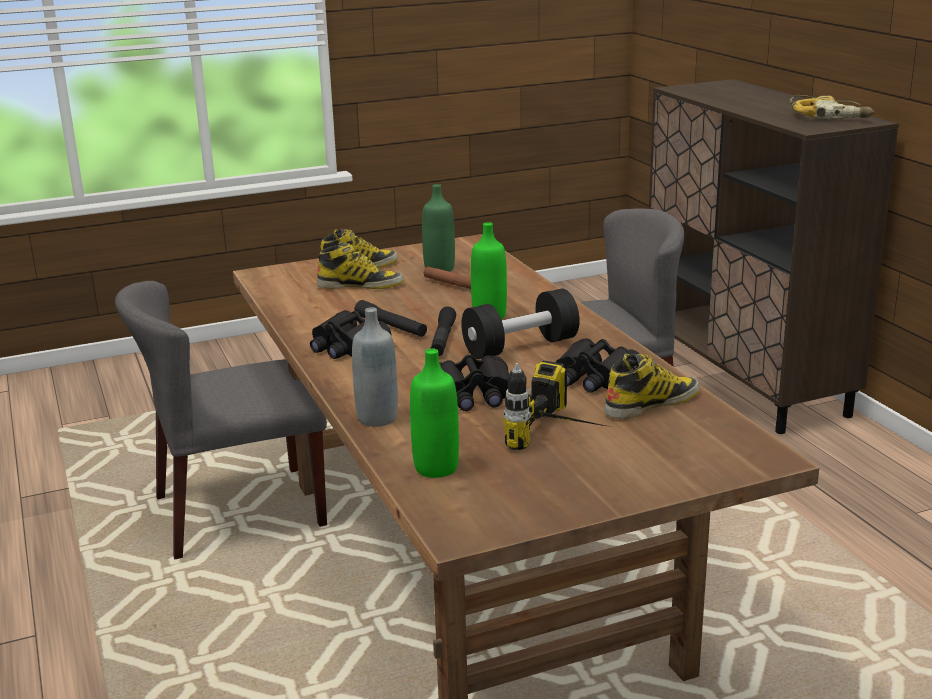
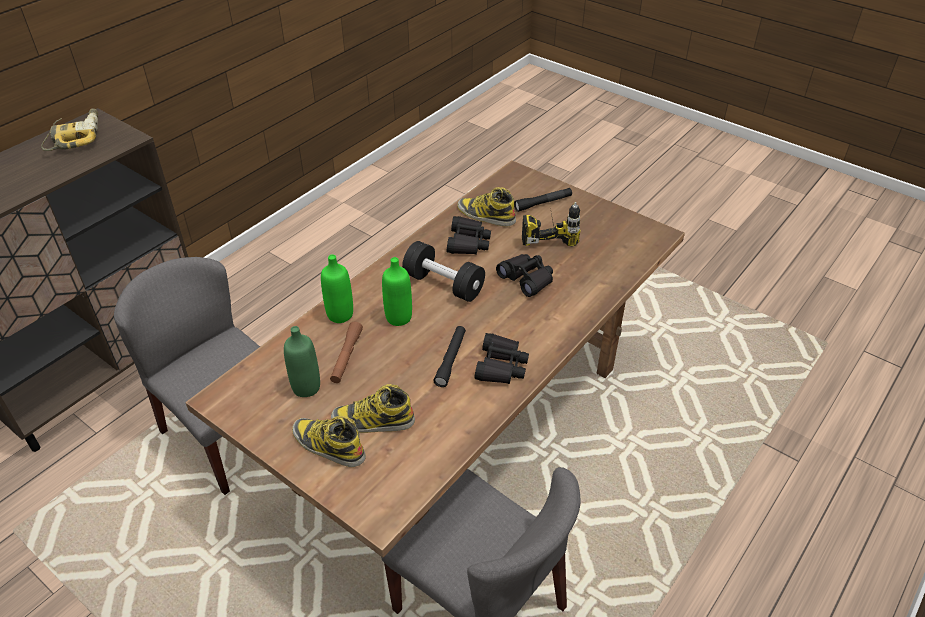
camera: 120 degrees left, 20 degrees up
(360, 285) = (373, 421): boot -> boot turned 60 degrees counterclockwise
(377, 418) = (586, 304): grey bottle -> none
(436, 468) = (615, 261): green bottle -> green bottle (340, 315)
(442, 339) = (456, 323): black flashlight -> black flashlight (543, 203)

